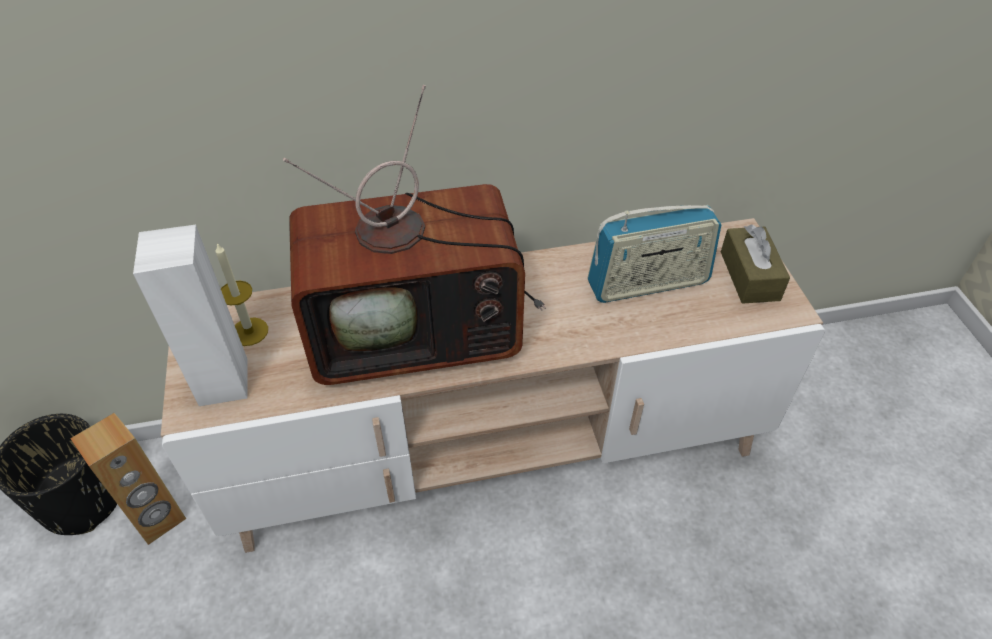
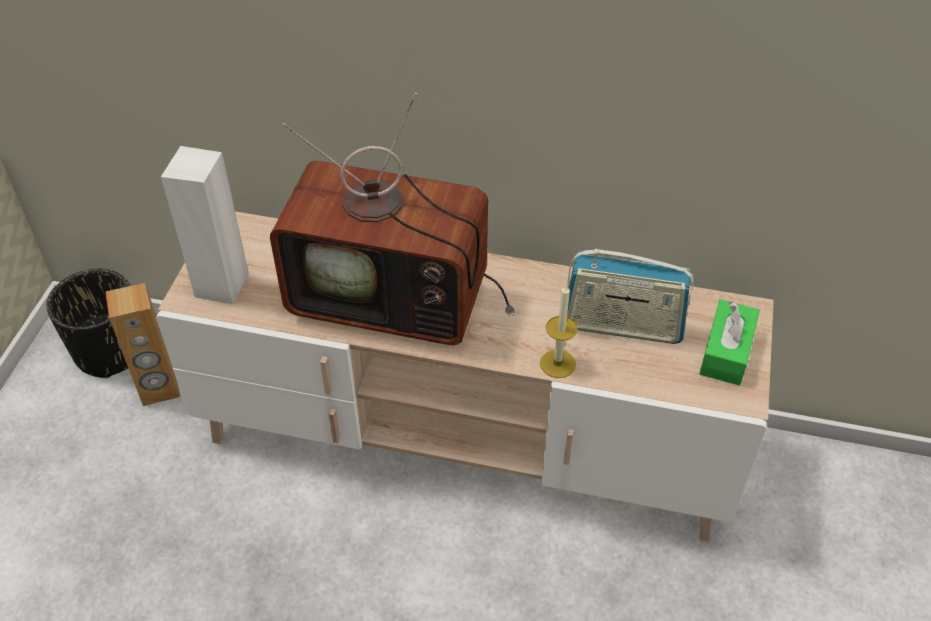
camera: 25 degrees right, 0 degrees up
(249, 331) = (261, 251): candle -> candle (557, 364)
(749, 276) = (726, 352): brown tissue box -> green tissue box

